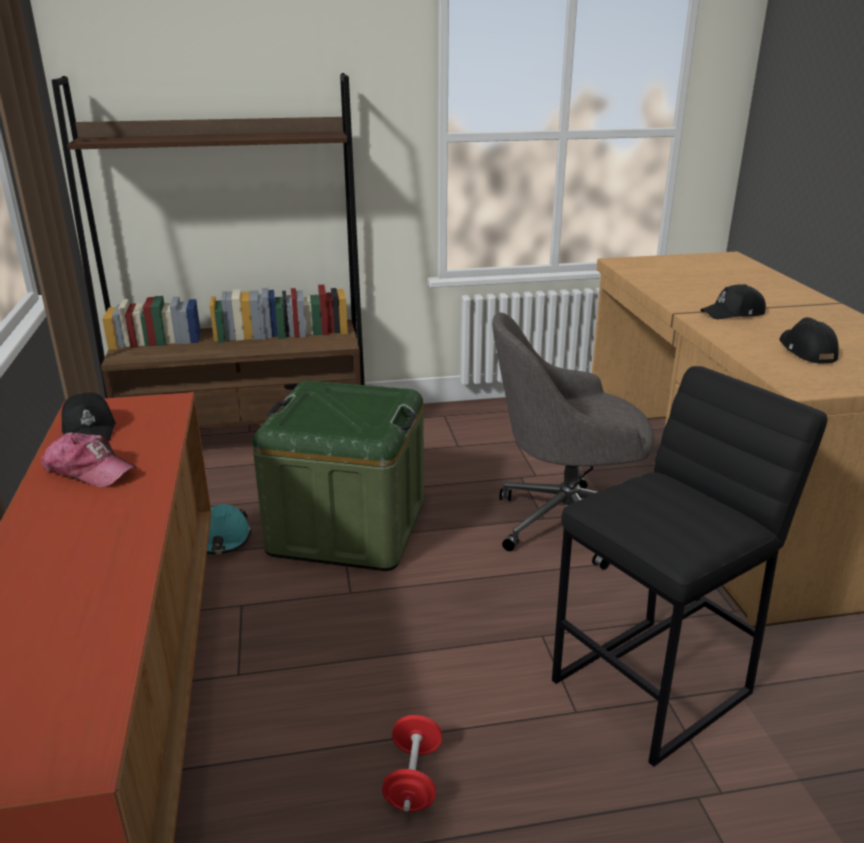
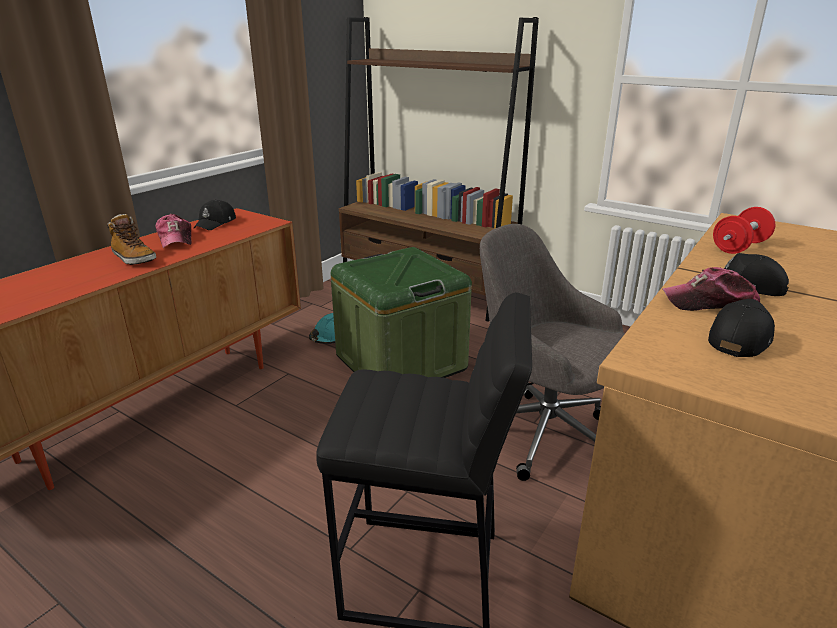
camera: 45 degrees right, 0 degrees up
(97, 517) = (133, 258): none -> boot
(413, 779) = (217, 511): red dumbbell -> red dumbbell (739, 247)
(745, 333) = (710, 303): none -> cap

